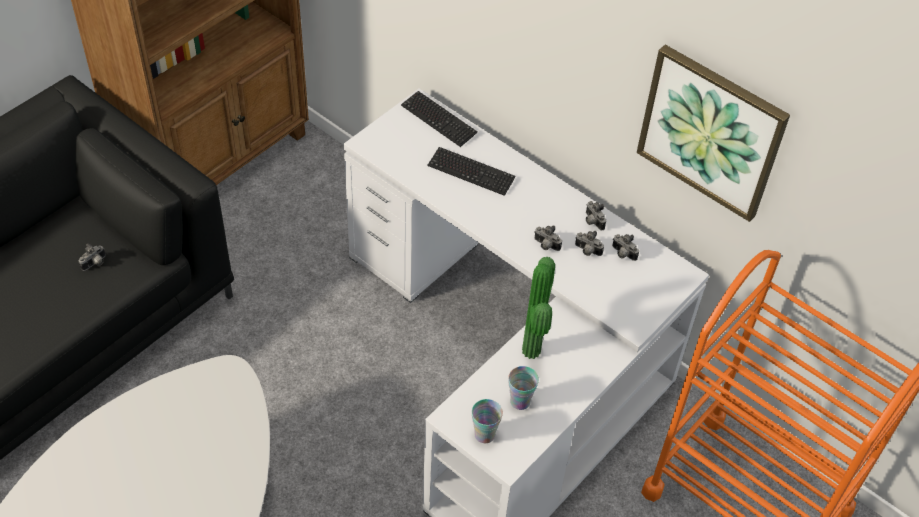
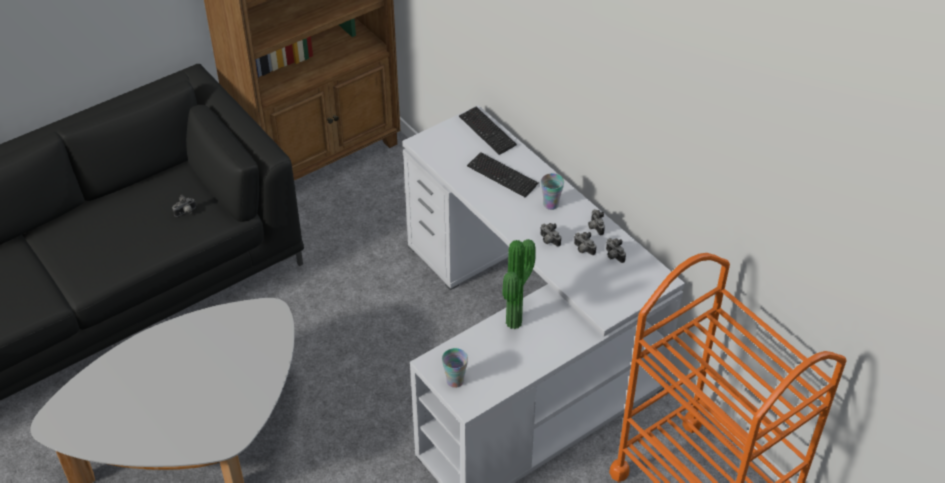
camera: 15 degrees right, 5 degrees down
(520, 401) = (492, 360): cup -> cup (551, 204)
(711, 132) = (682, 151): picture -> none

